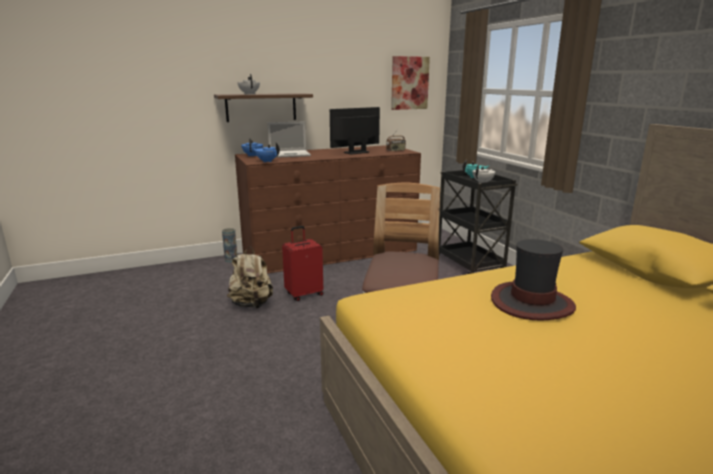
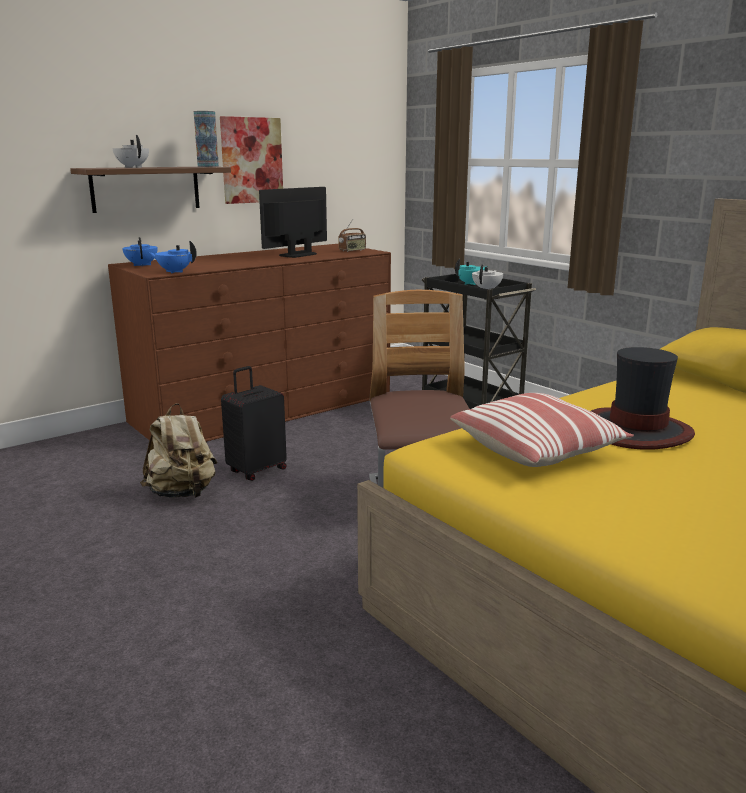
camera: 15 degrees left, 0 degrees up
(231, 260) = (112, 434): vase -> vase (208, 166)
(290, 154) = (200, 261): laptop -> none
(304, 294) = (256, 470): red suitcase -> black suitcase
(409, 83) = (357, 152): picture -> picture (251, 160)
(443, 309) = (537, 449): none -> pillow

